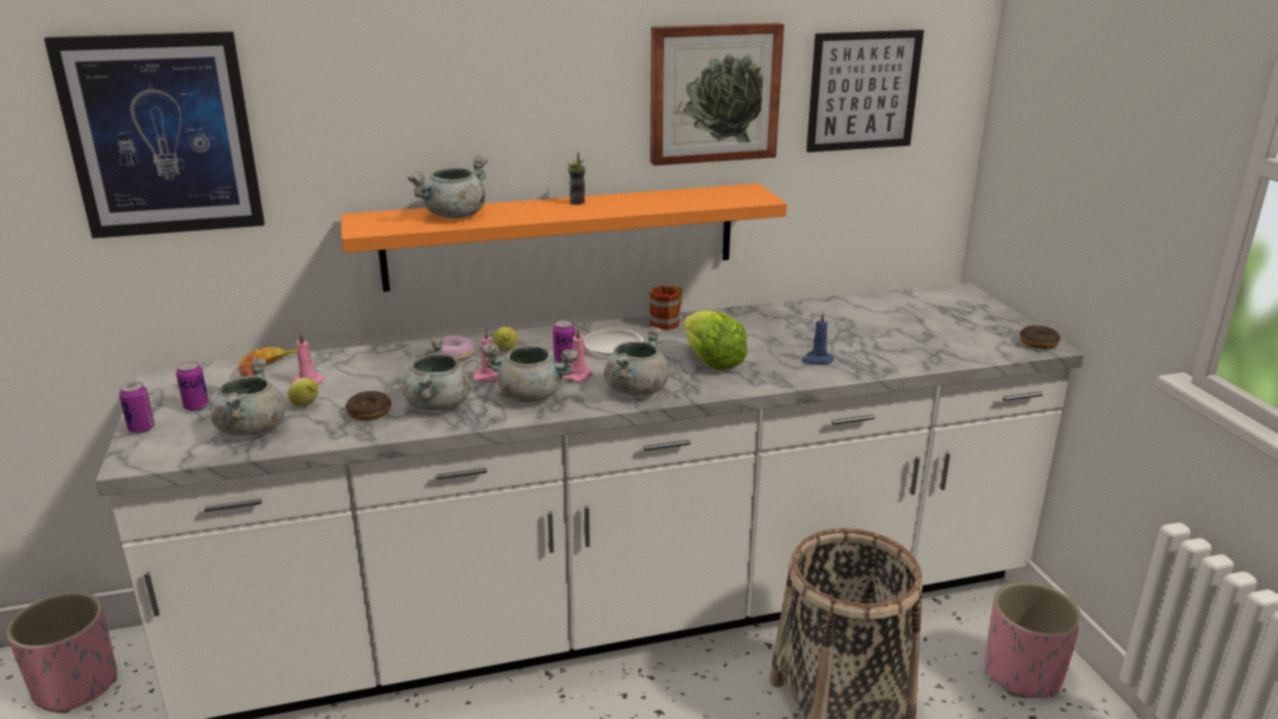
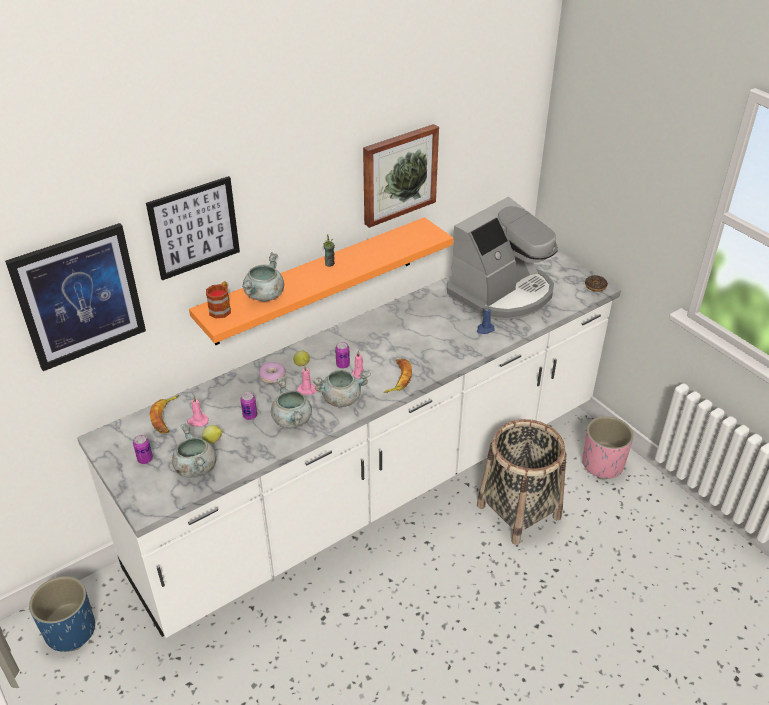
camera: 20 degrees left, 15 degrees up
(76, 686) = (70, 631): pink planter -> blue planter
(141, 428) = (126, 485): can -> can (250, 416)
(369, 412) = (256, 436): donut -> none
(612, 346) = (363, 344): white plate -> none
(636, 389) = (398, 378): grey cooking pot -> banana
(668, 321) = (383, 314): mug -> mug (221, 308)
(711, 361) = (427, 344): lettuce -> none
(863, 91) = (480, 148): picture -> picture (194, 228)
(872, 327) = (502, 293): none -> coffee machine

